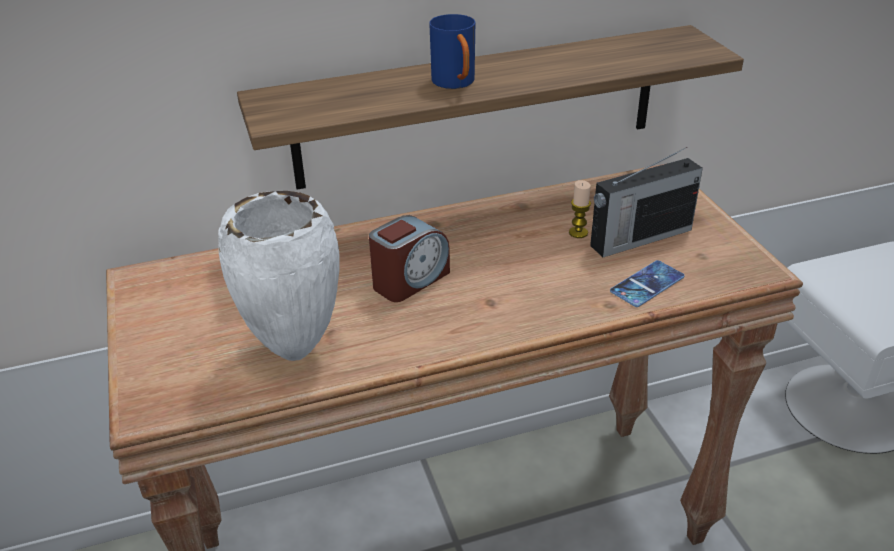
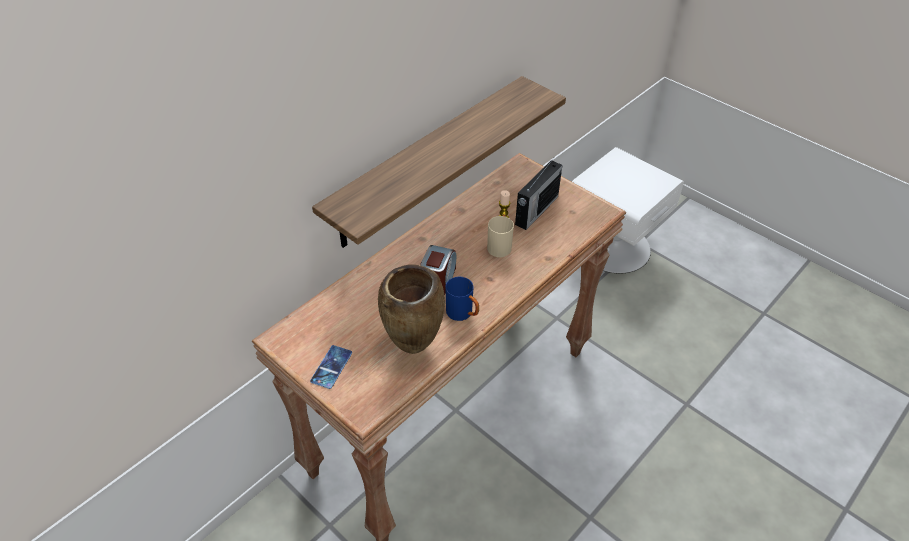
camera: 30 degrees left, 10 degrees up
(294, 354) = (413, 349): white vase -> brown vase
(456, 84) = (435, 162): blue mug -> blue mug (463, 314)
(543, 265) = (500, 245): none -> beige mug
(647, 284) = (557, 239): phone -> phone (331, 367)

